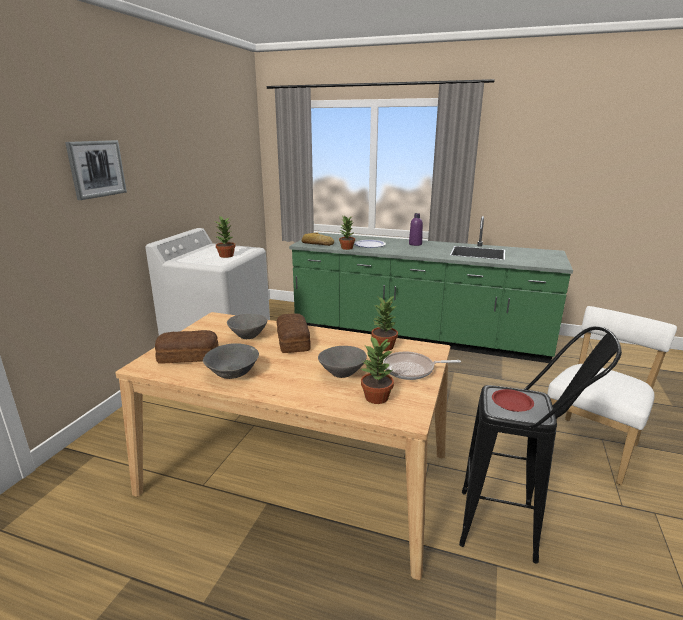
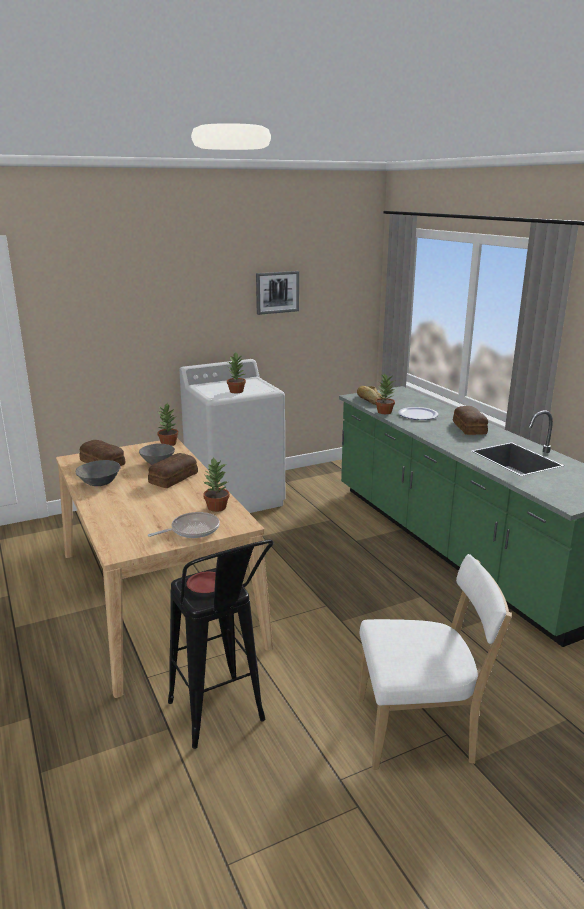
camera: 45 degrees right, 0 degrees up
(96, 169) = (139, 299): picture -> picture (277, 292)
(341, 373) = (149, 511): grey bowl -> none
(377, 398) = (130, 534): potted plant -> potted plant (168, 444)
(411, 370) = (192, 530): frying pan -> frying pan turned 105 degrees clockwise
(415, 244) = (470, 427): purple bottle -> bread

